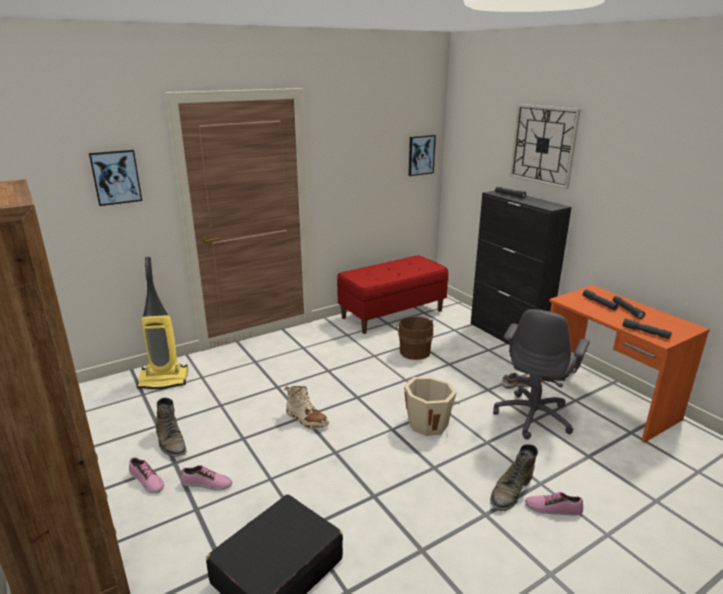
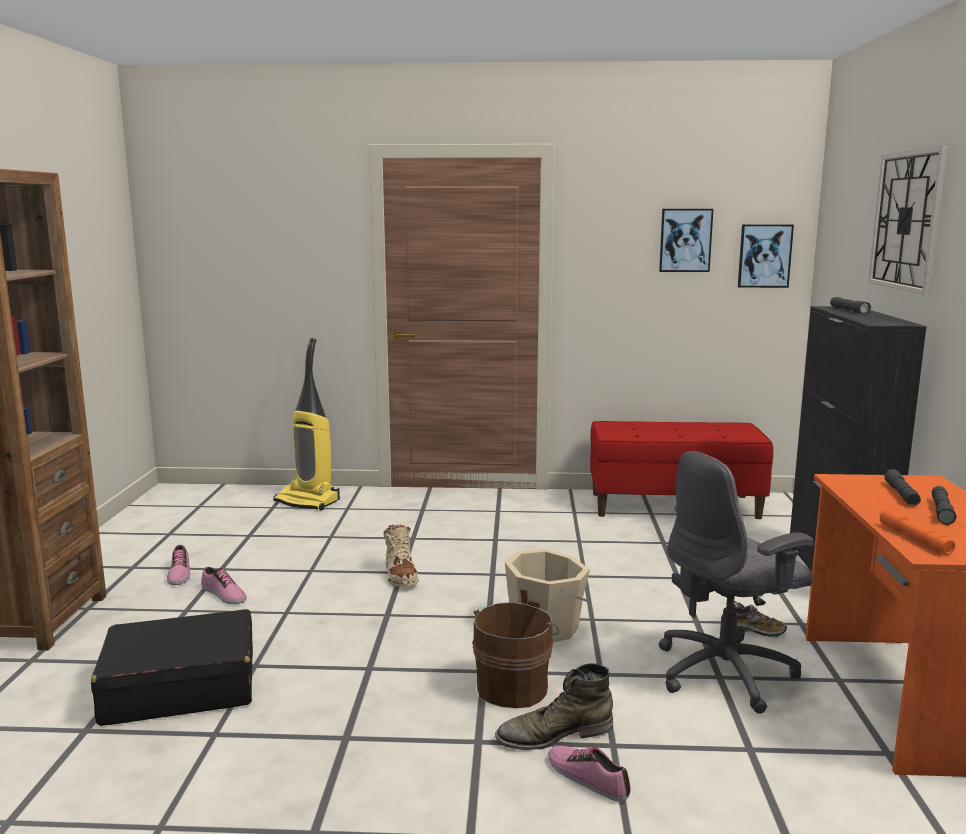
camera: 35 degrees right, 10 degrees down
(116, 177) = (301, 241): picture -> picture (685, 240)
(171, 441) = (242, 551): green boot -> none
(414, 351) = (645, 551): brown bucket -> brown bucket (514, 686)
(645, 332) = (915, 539): grey flashlight -> orange flashlight

